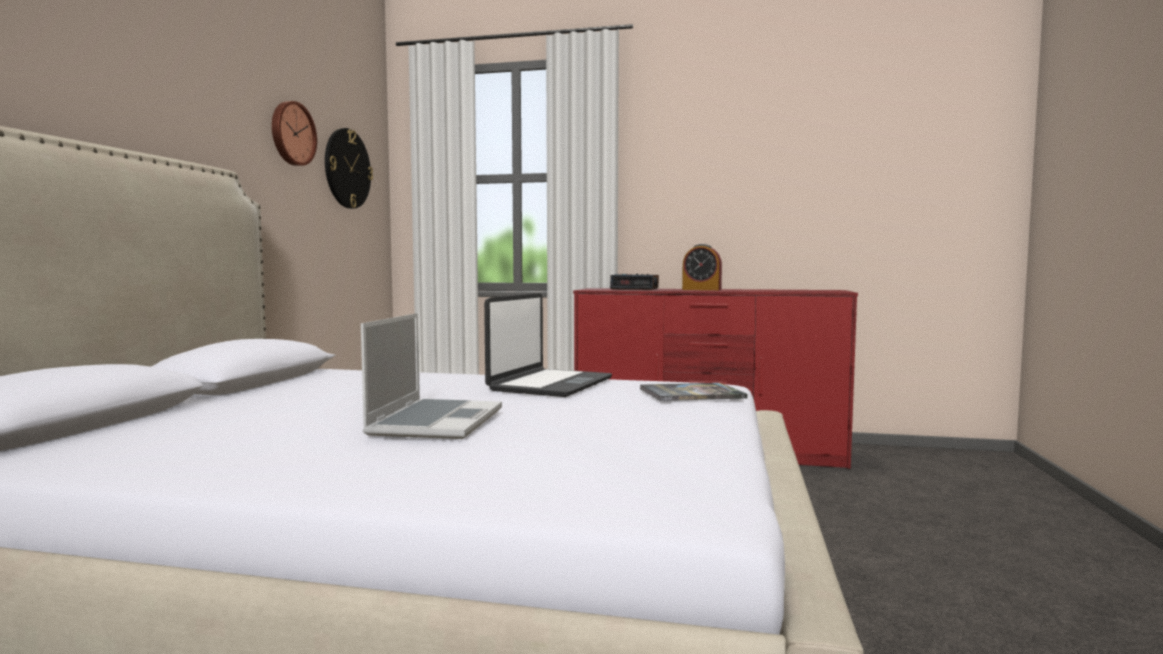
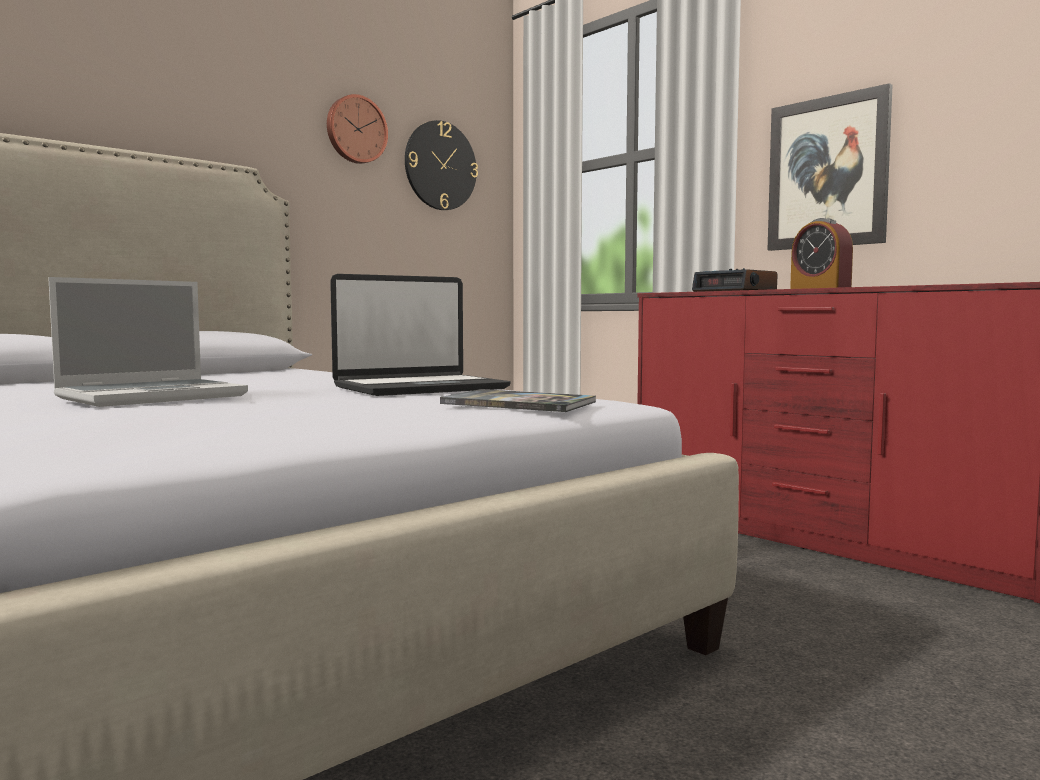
camera: 35 degrees right, 0 degrees up
(677, 208) = (827, 173): none -> picture

